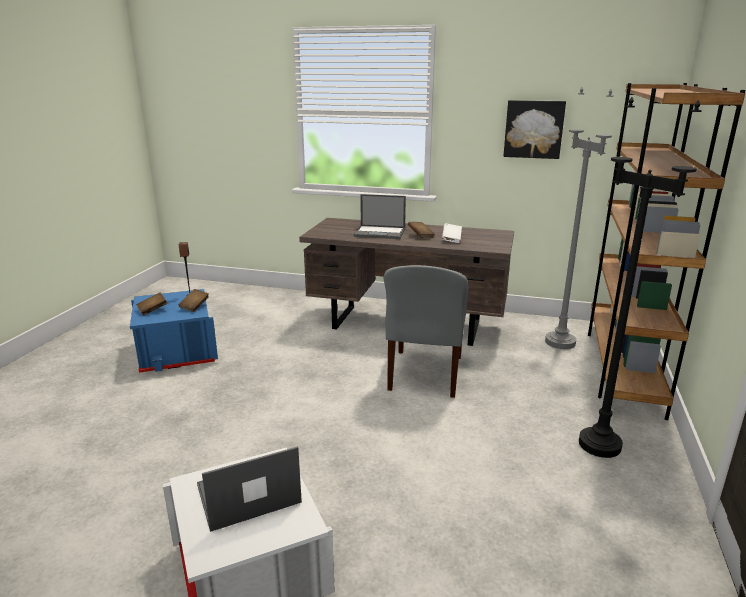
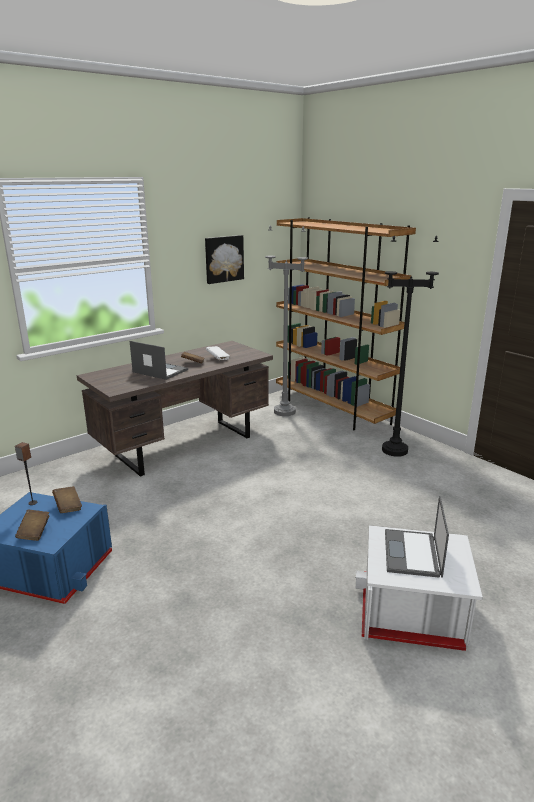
camera: 55 degrees left, 0 degrees up
(380, 232) = (159, 371): laptop -> laptop turned 105 degrees counterclockwise
(425, 374) = (263, 467): grey chair -> none

